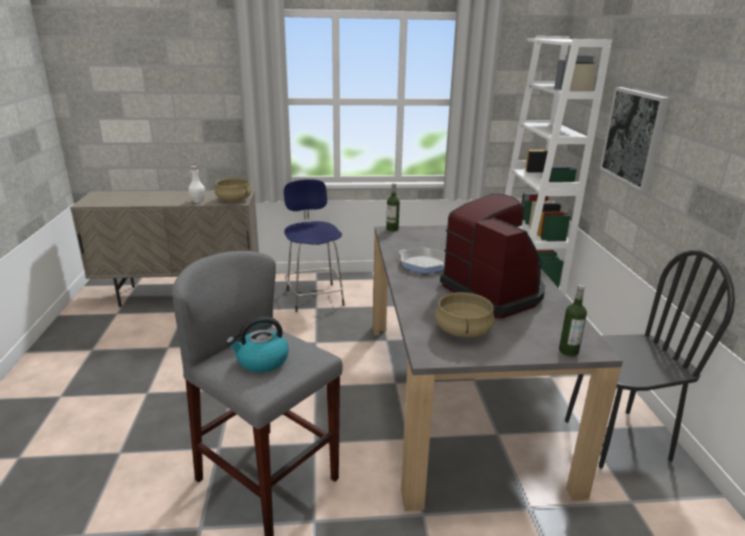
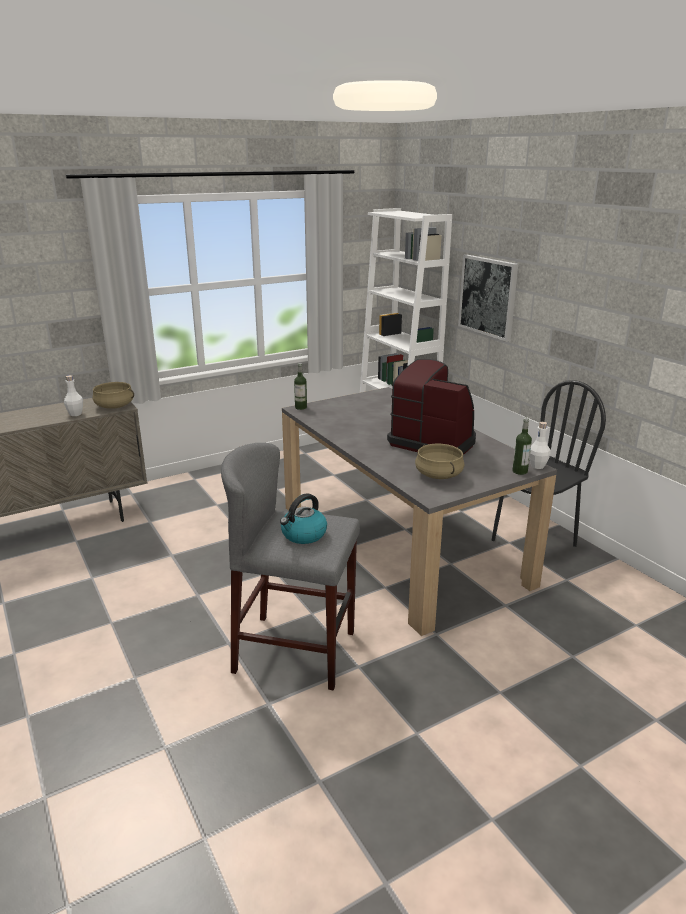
camera: 25 degrees left, 0 degrees up
(314, 296) = (206, 494): blue stool -> none
(424, 264) = (359, 432): frying pan -> none
(598, 350) = (537, 466): none -> white bottle

